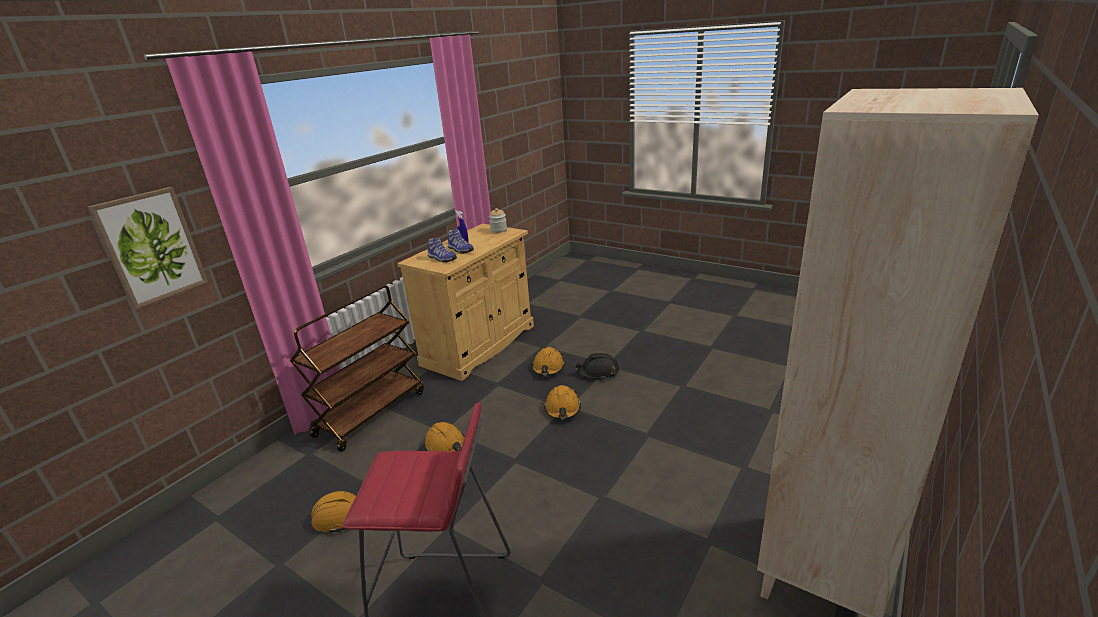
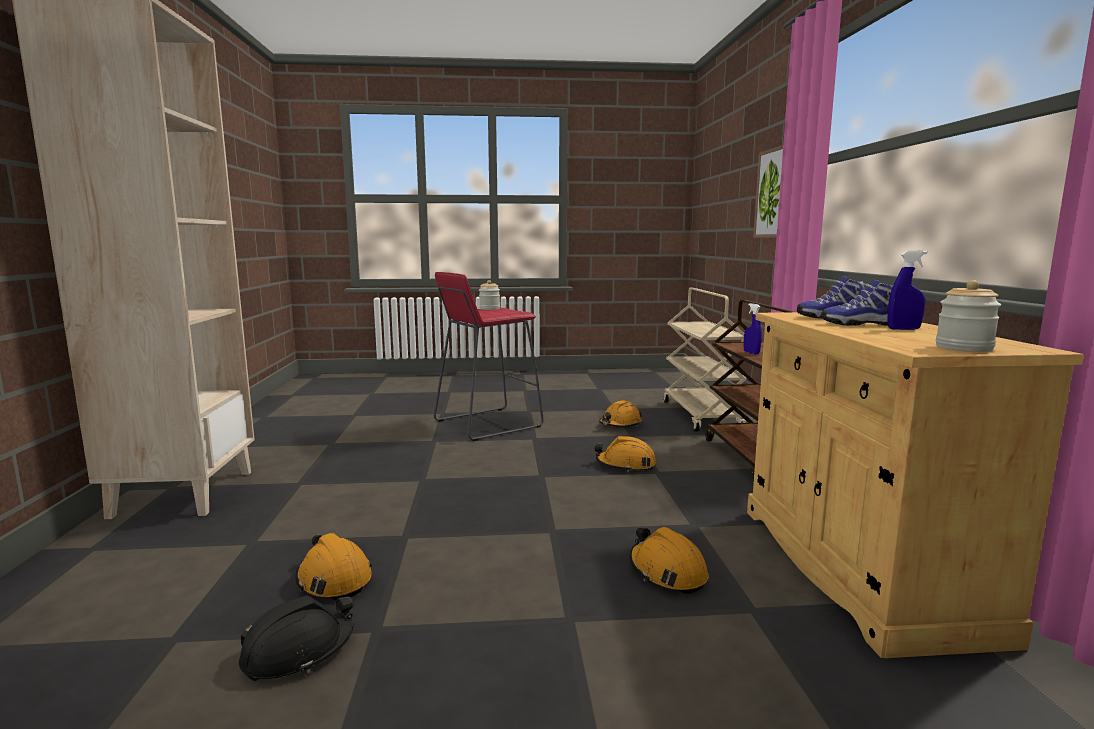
camera: 140 degrees right, 15 degrees down
(254, 496) = (701, 415): none -> beige cart
(358, 342) = (751, 353): none -> blue spray bottle
(391, 498) = (489, 309): none -> jar
(562, 409) = (554, 527): orange hard hat -> orange hard hat (333, 579)
(598, 372) = (570, 596): black hard hat -> black hard hat (298, 651)

